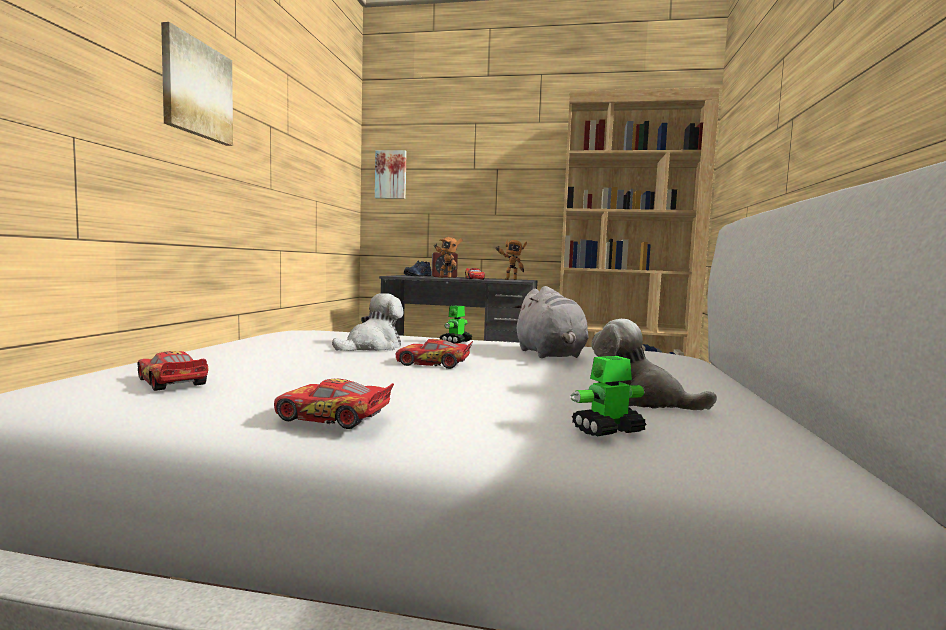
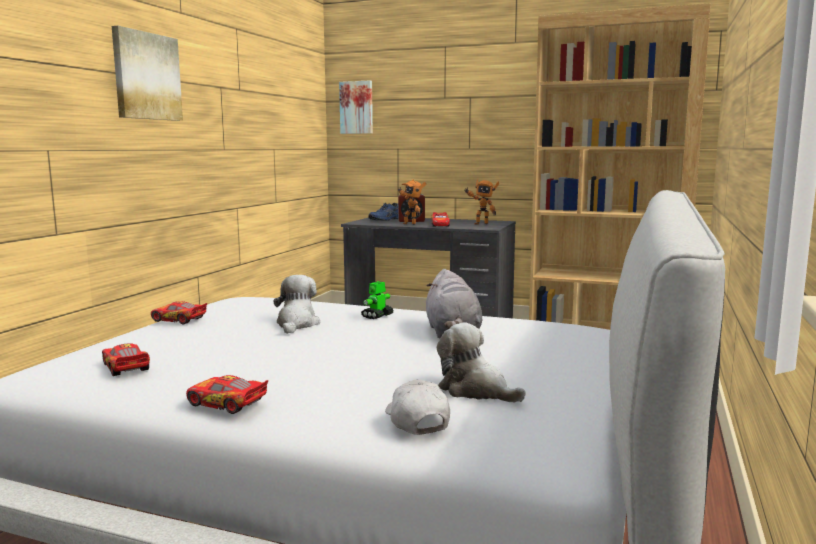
camera: 10 degrees right, 5 degrees up
(372, 347) = (296, 324): plush toy -> plush toy turned 45 degrees counterclockwise
(433, 364) = (335, 346): toy car -> toy car (178, 320)
(607, 431) = (416, 420): toy robot -> white cap

